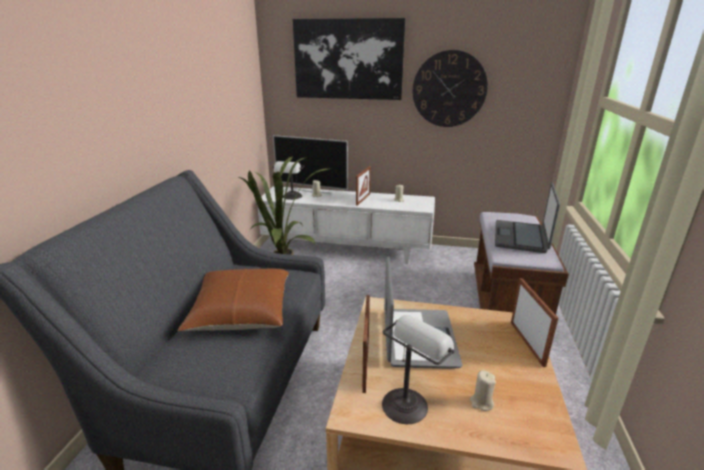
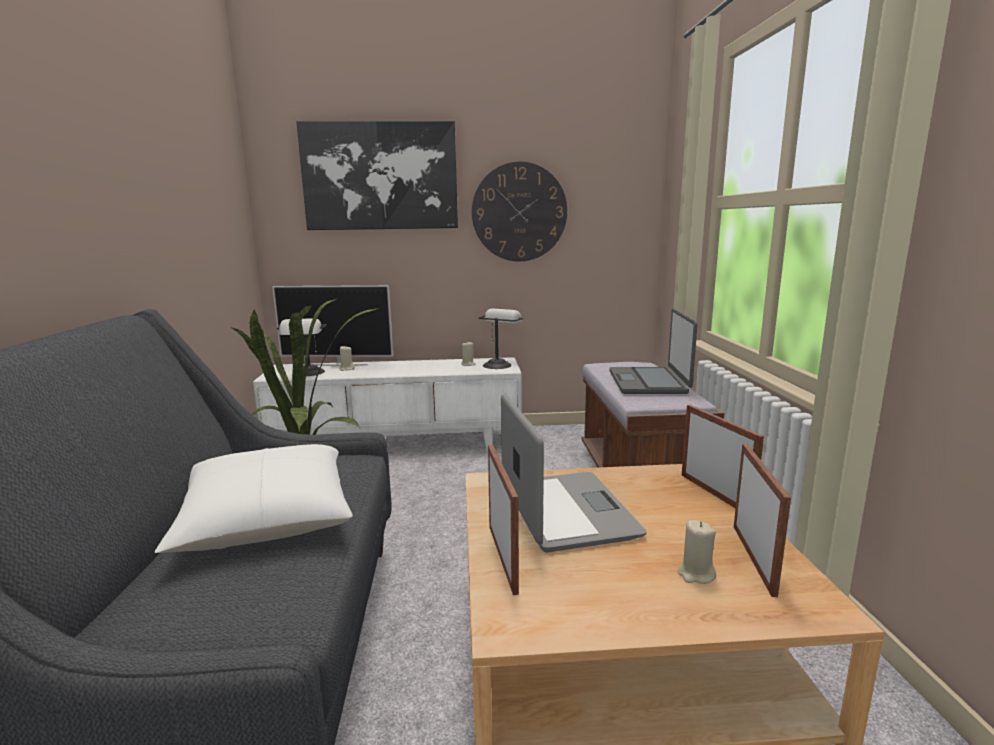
camera: 15 degrees left, 10 degrees down
(241, 312) = (266, 518): brown pillow -> white pillow
(363, 199) = (417, 367): picture frame -> picture frame (753, 558)
(409, 399) = (590, 589): table lamp -> table lamp (499, 364)

